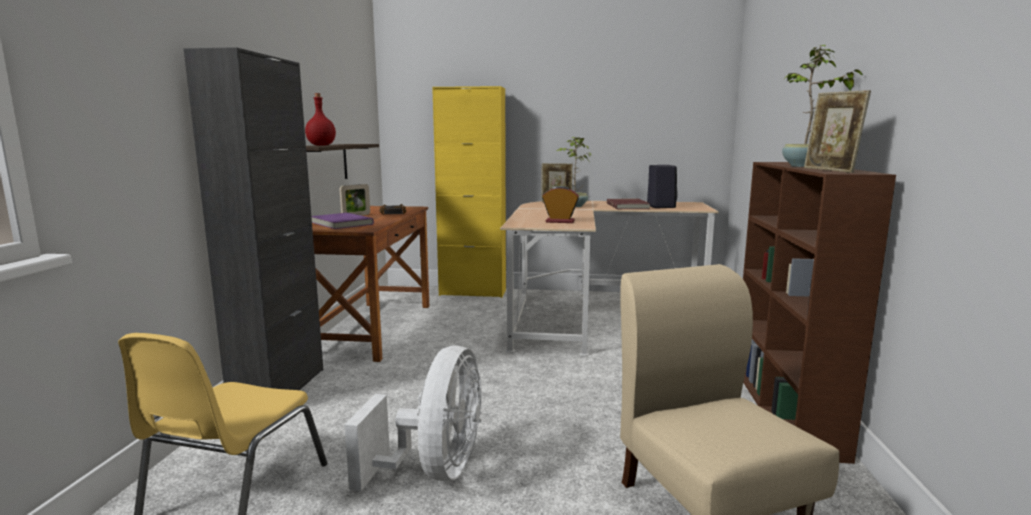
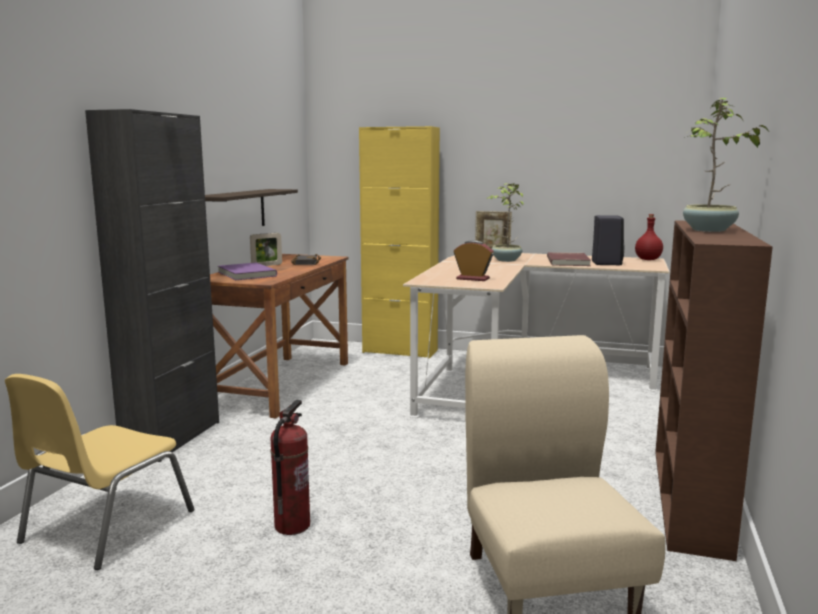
camera: 10 degrees right, 0 degrees up
(320, 145) = (229, 194): red bottle -> red bottle (647, 259)
(435, 470) = (292, 525): white fan -> fire extinguisher
(830, 170) = (716, 238): picture frame -> none

